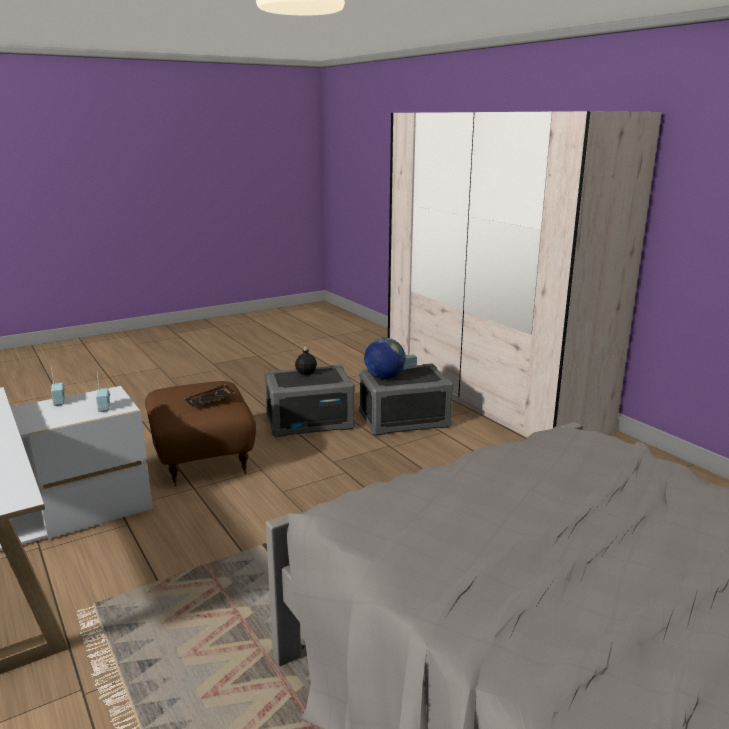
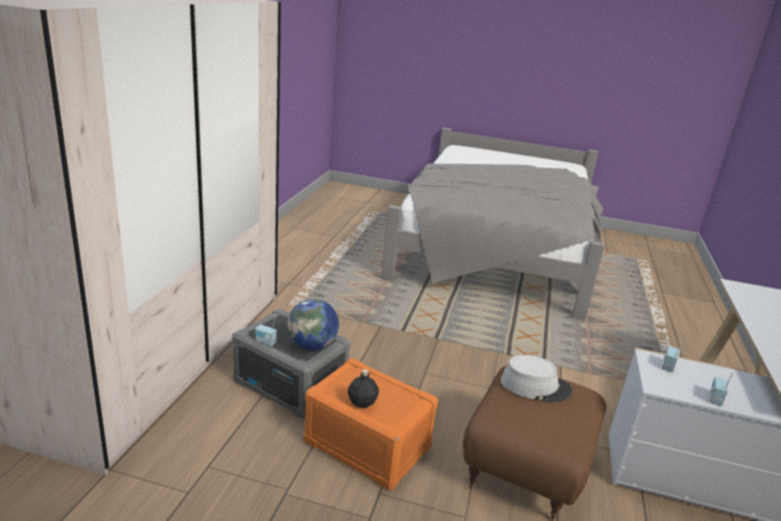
camera: 135 degrees left, 5 degrees up
(210, 402) = (535, 386): black tray -> grey hat
(309, 421) = (366, 445): grey storage box -> orange storage box

